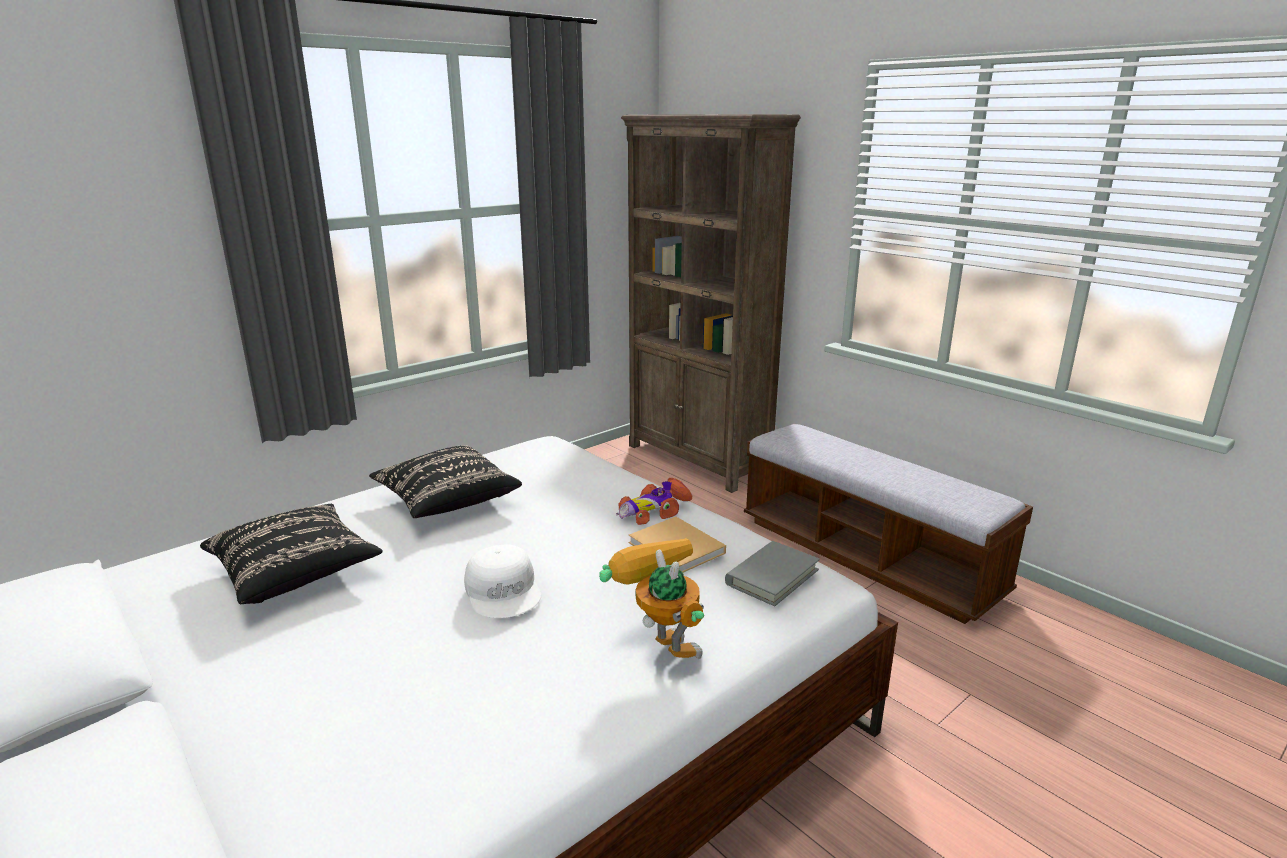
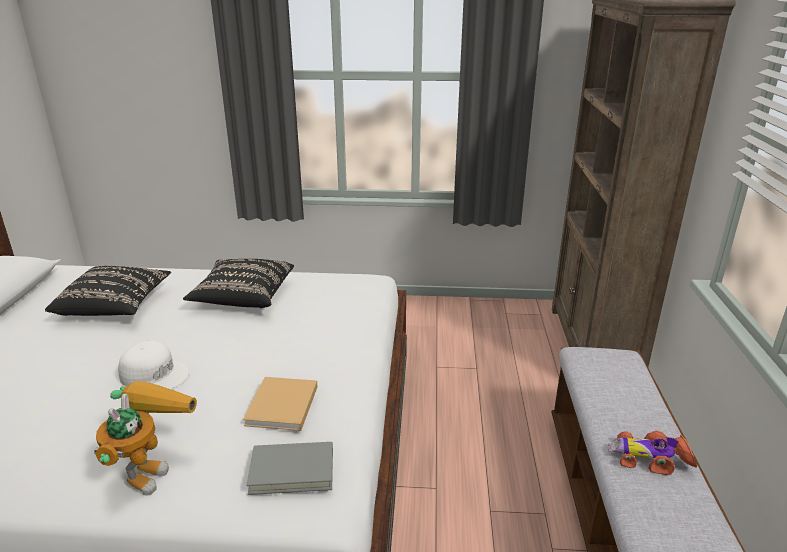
camera: 45 degrees right, 5 degrees up
(504, 591) = (155, 374): white cap -> white cap turned 90 degrees counterclockwise
(653, 511) = (330, 368): toy car -> toy car (649, 459)

